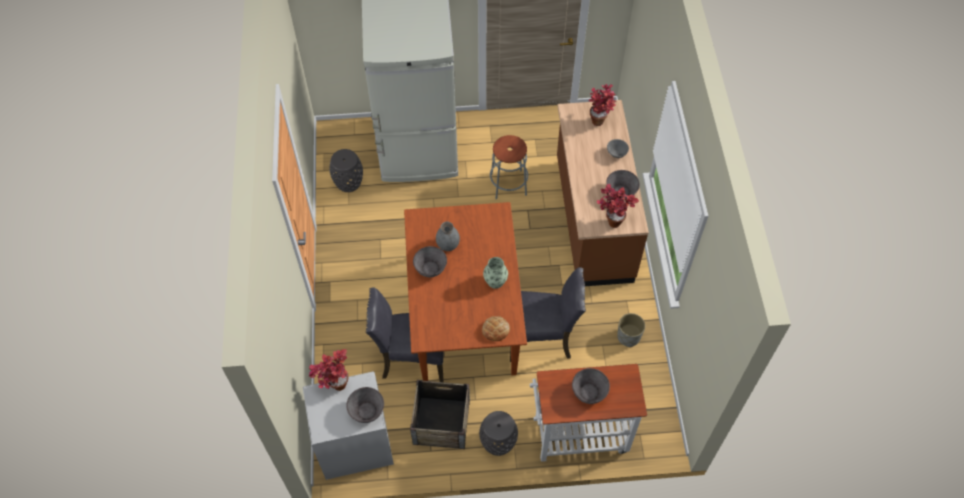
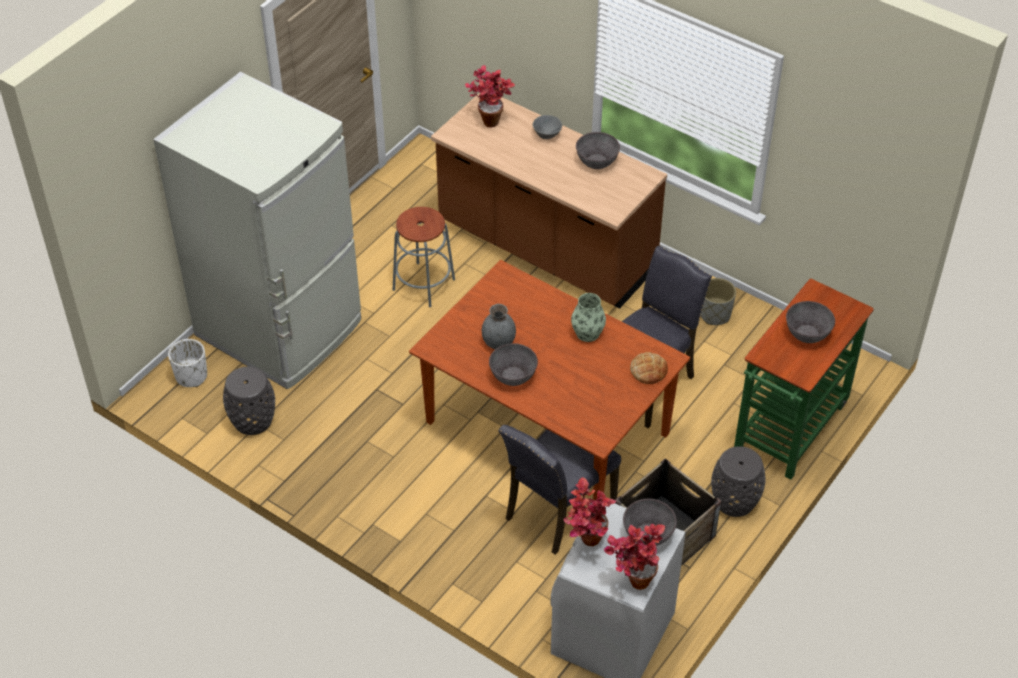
camera: 50 degrees left, 10 degrees down
(352, 137) = (191, 376): none -> white planter
(579, 435) = (789, 428): white cart -> green cart
(612, 219) = (622, 188): potted plant -> potted plant (632, 580)

